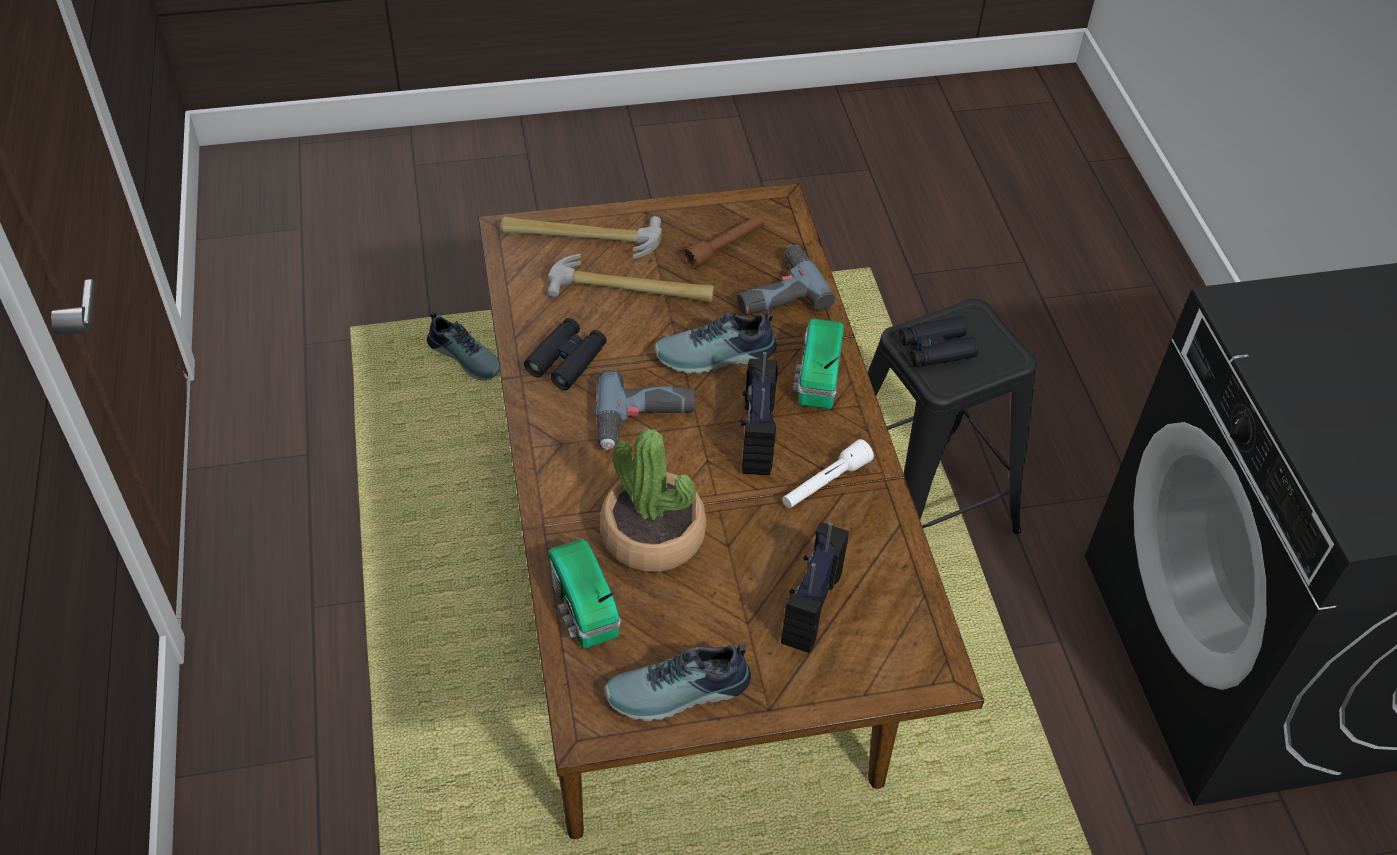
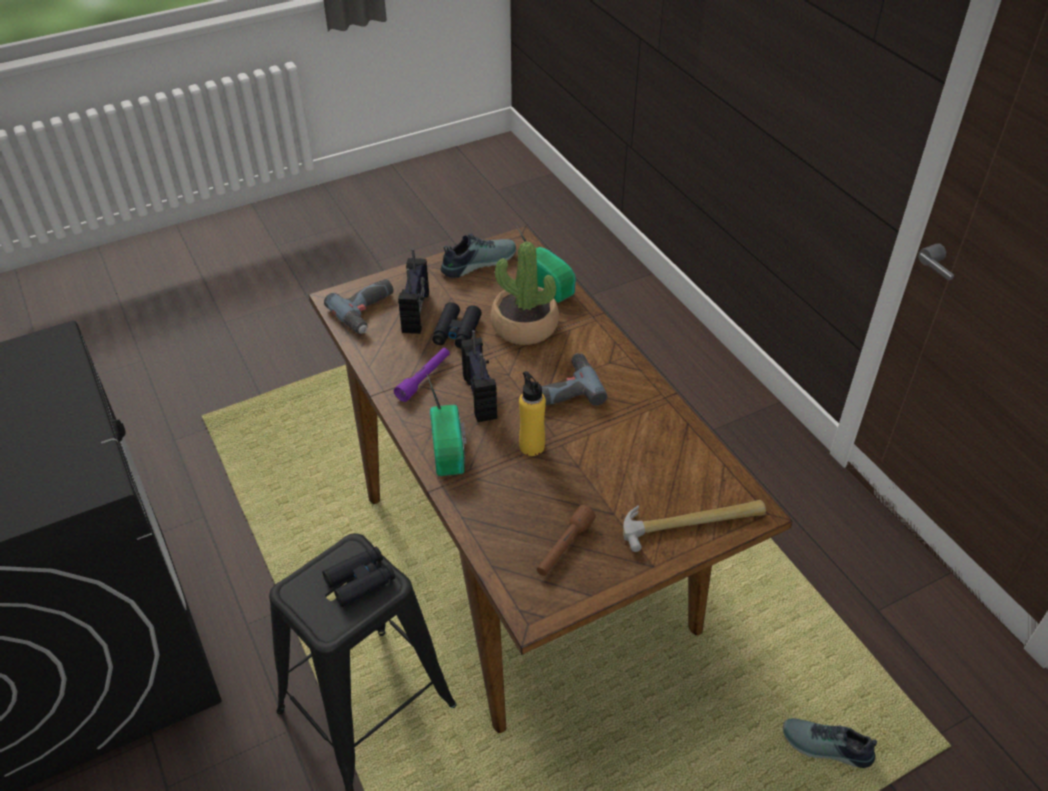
camera: 165 degrees right, 5 degrees down
(567, 360) = (640, 416): black binoculars -> black binoculars (456, 331)
(631, 289) = (624, 484): hammer -> none
(716, 356) = (532, 446): shoe -> yellow bottle
(776, 290) = (504, 515): power drill -> power drill (369, 312)
(825, 483) = (424, 379): white flashlight -> purple flashlight

